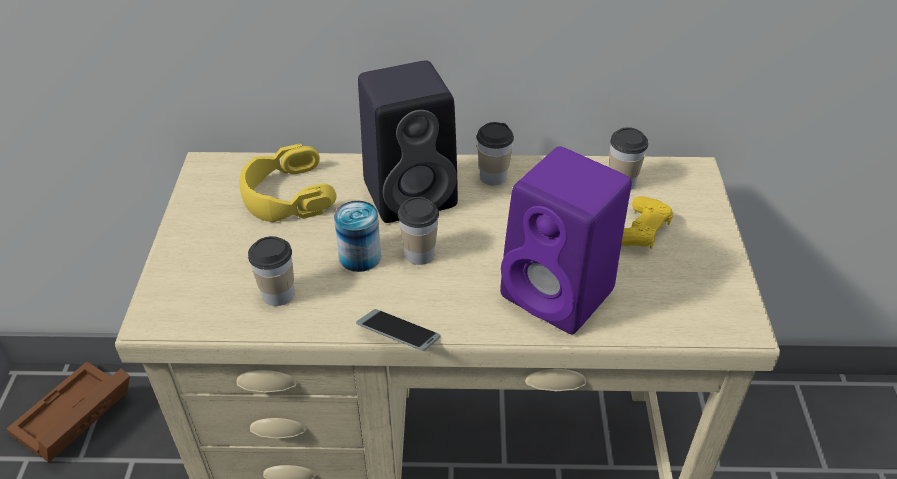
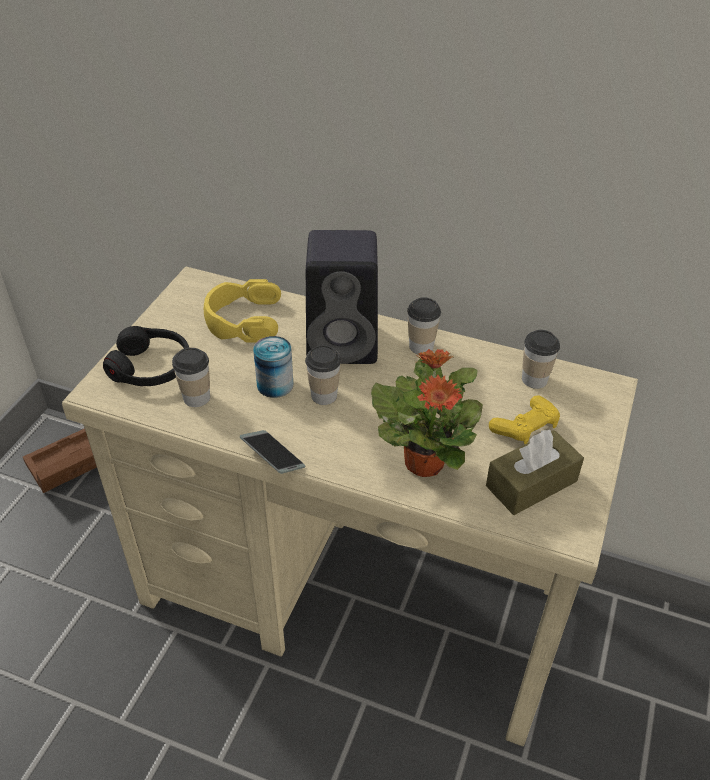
camera: 20 degrees right, 0 degrees up
(206, 274) = (151, 367): none -> black headphones
(560, 294) = (424, 461): purple speaker -> potted plant
(675, 286) = (531, 483): none -> brown tissue box

